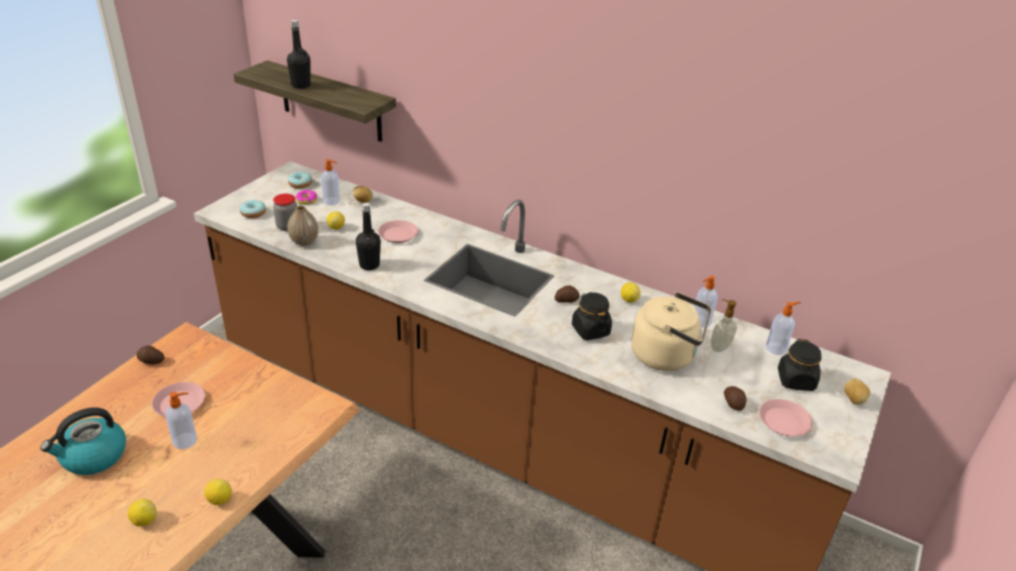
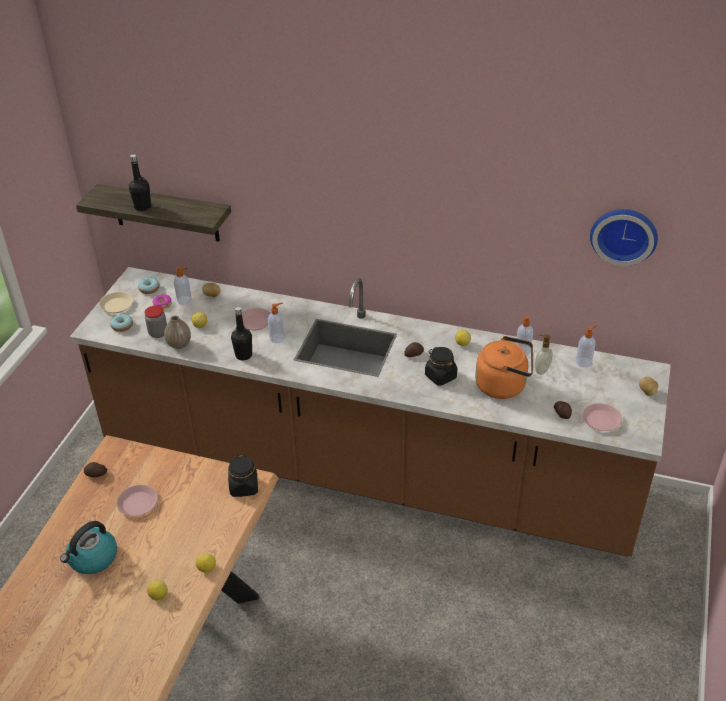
camera: 10 degrees left, 5 degrees up
(186, 441) = (158, 531): soap dispenser -> soap dispenser (278, 338)
(258, 193) = (117, 305): none -> beige plate
(666, 356) = (504, 385): beige kettle -> orange kettle
(796, 380) = (603, 386): black jar -> black jar (244, 487)
(855, 184) = (624, 234): none -> wall clock

